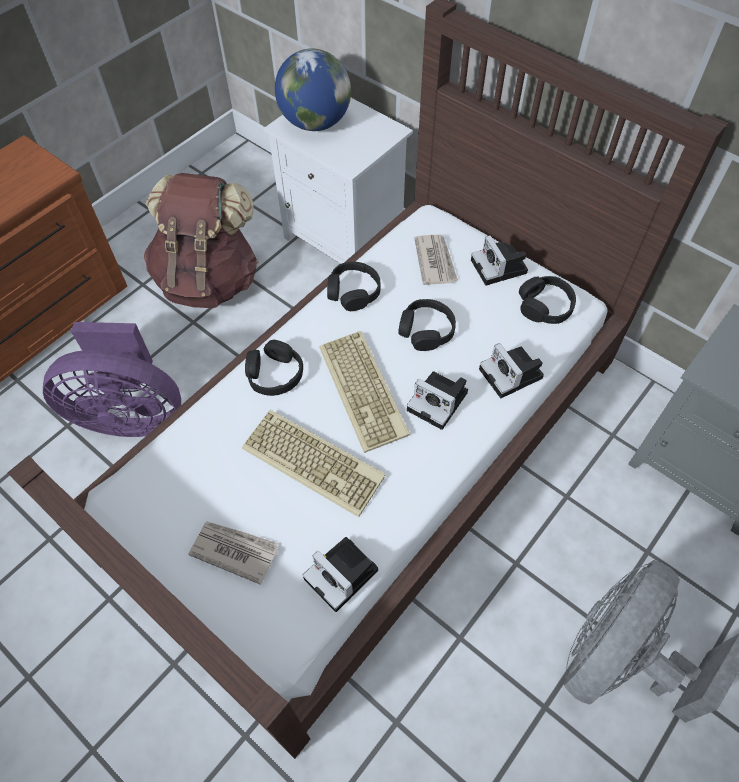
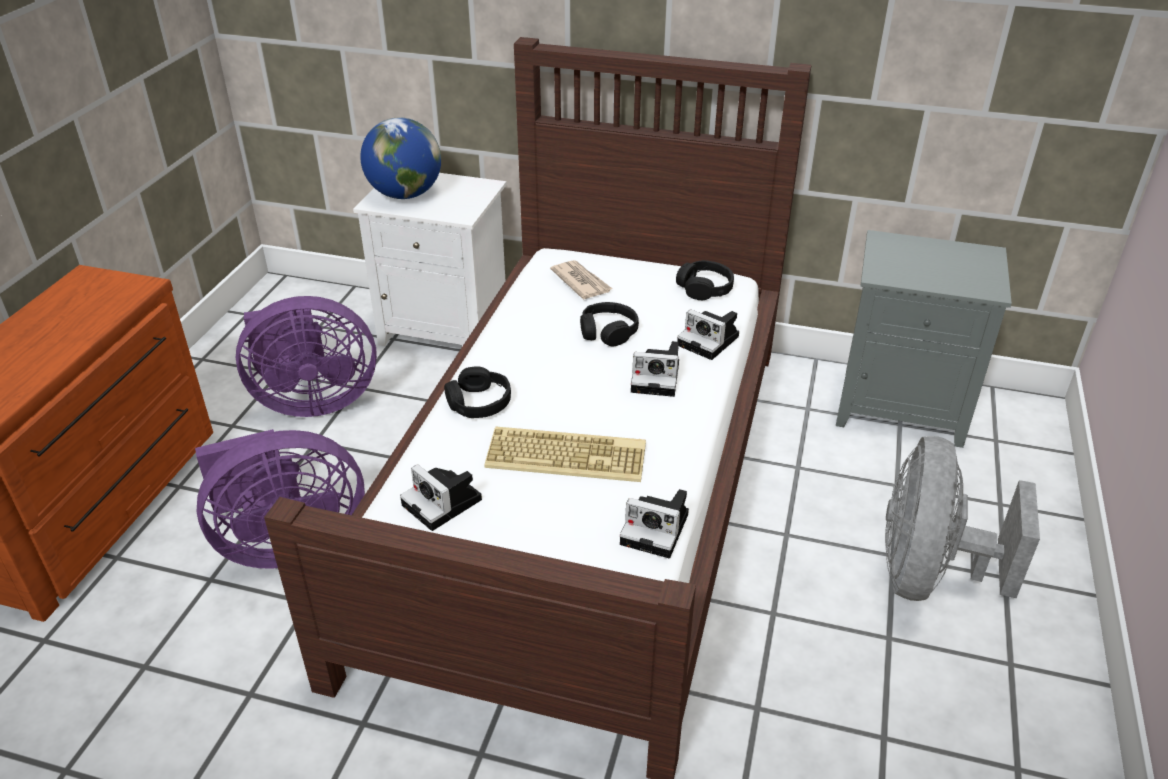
camera: 25 degrees left, 20 degrees down
(209, 280) = (312, 401): brown backpack -> purple fan
(234, 550) = (532, 547): newspaper -> none
(353, 292) = (516, 322): black headphones -> none
(365, 391) = (580, 389): keyboard -> none
(500, 268) = (645, 272): camera -> camera (444, 503)

